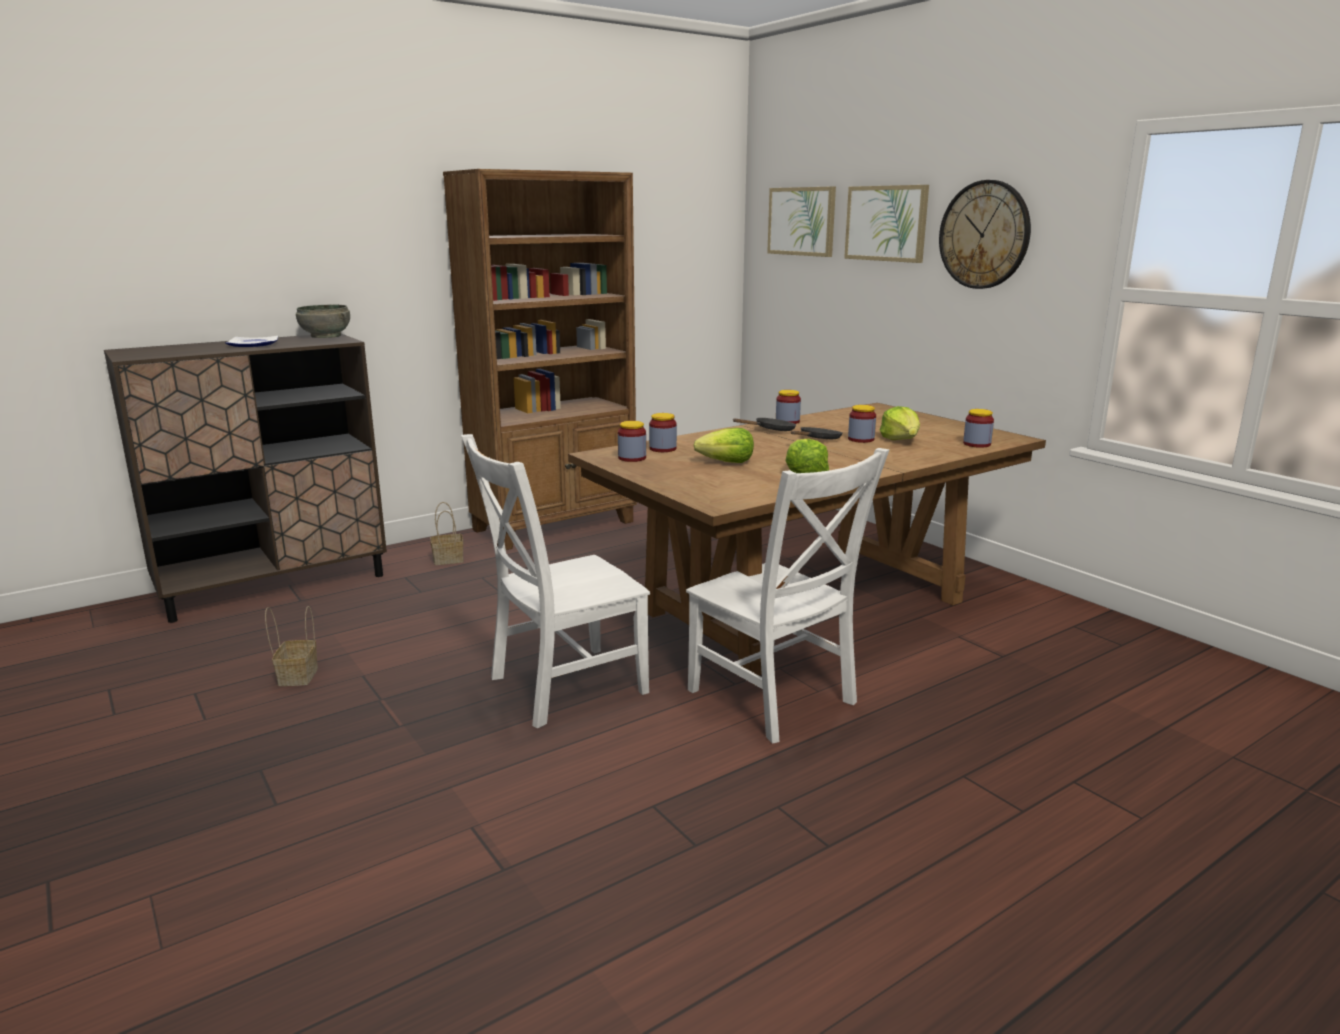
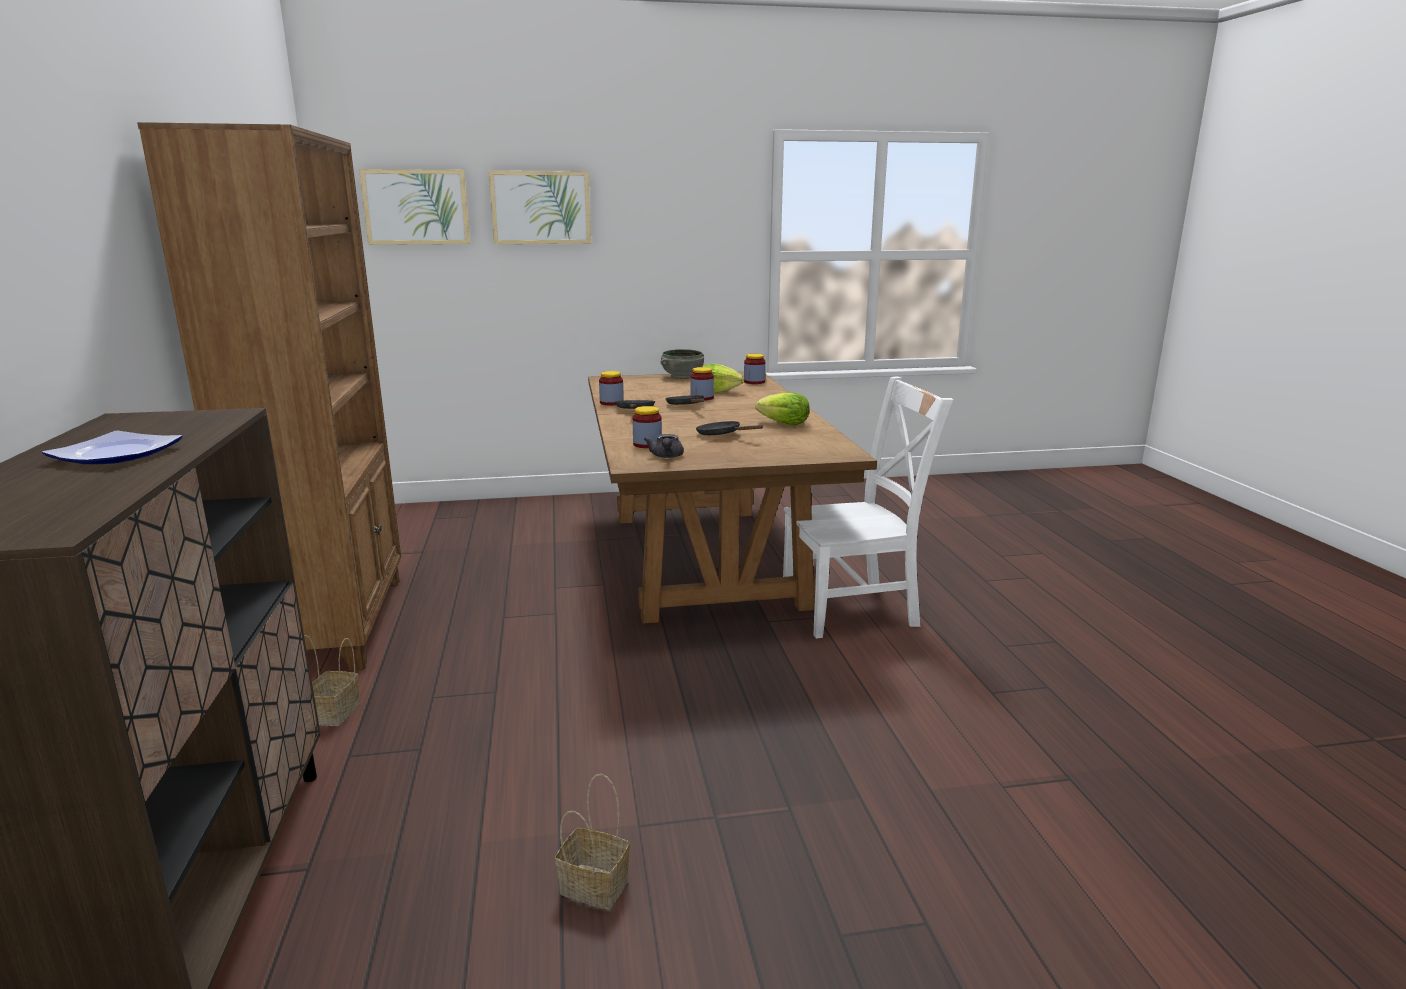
camera: 65 degrees left, 0 degrees up
(326, 336) = (134, 419): grey bowl -> grey bowl (682, 376)
(562, 687) = (767, 695): white chair -> none
(632, 458) = (666, 457): jar -> grey teapot
(726, 462) = (722, 435): lettuce -> black frying pan
(984, 235) = (654, 216): wall clock -> none

